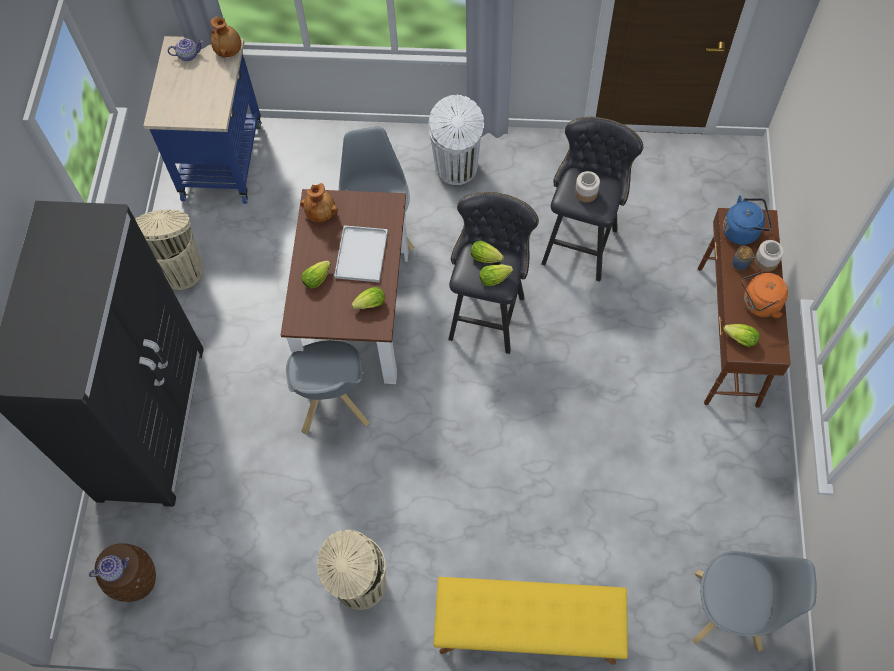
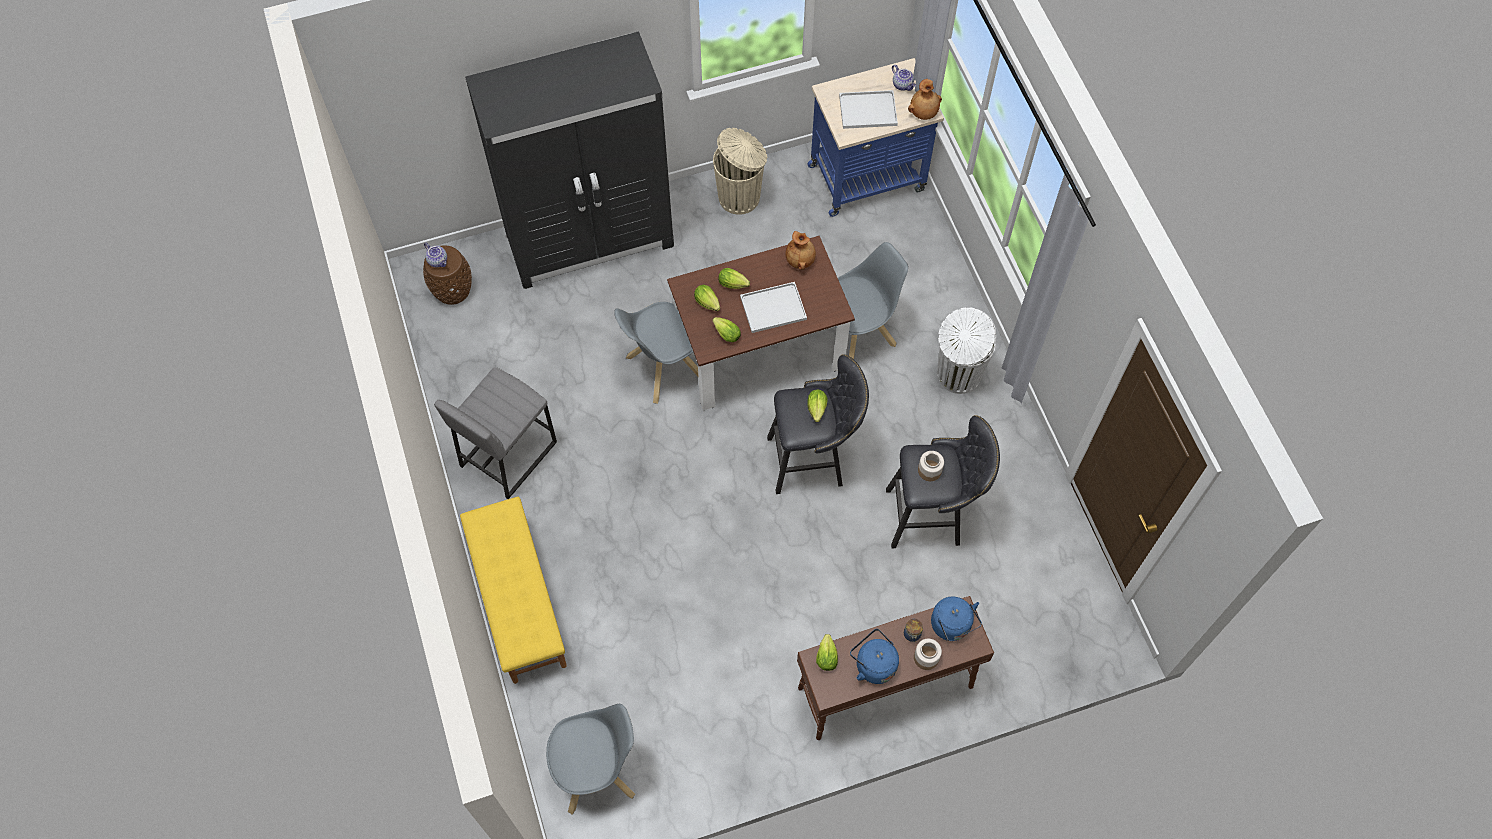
camera: 65 degrees right, 0 degrees up
(199, 90) = (869, 110): none -> white tray
(359, 586) = (508, 454): beige trash can -> grey stool
(496, 278) = (799, 425): lettuce -> lettuce (708, 304)
(731, 611) = (597, 770): grey chair -> grey chair turned 90 degrees counterclockwise
(759, 304) = (873, 664): orange kettle -> blue kettle

